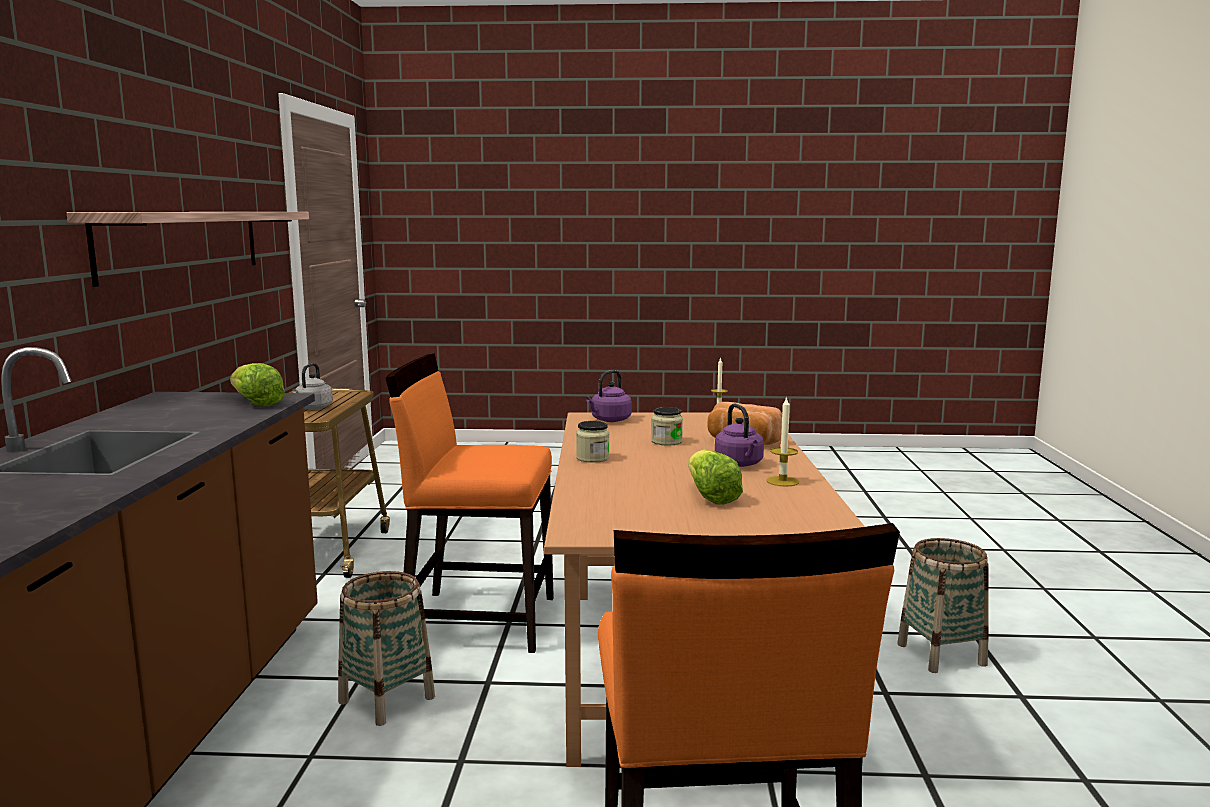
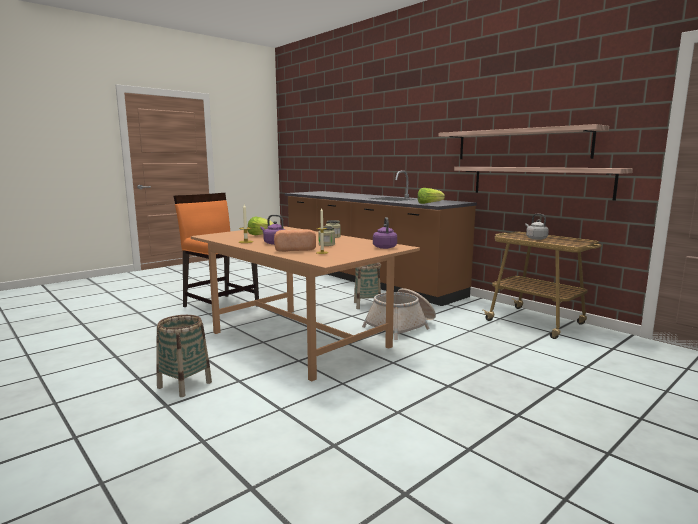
camera: 135 degrees right, 0 degrees up
(214, 316) = (539, 181): none -> shelf
(478, 620) = (401, 326): orange chair -> basket

